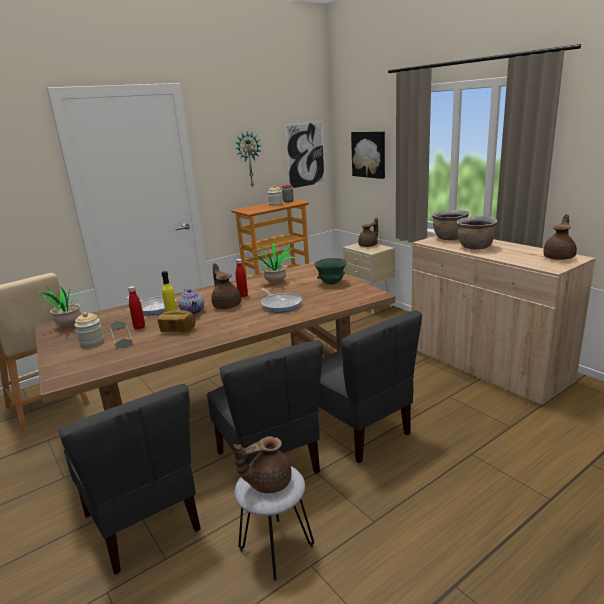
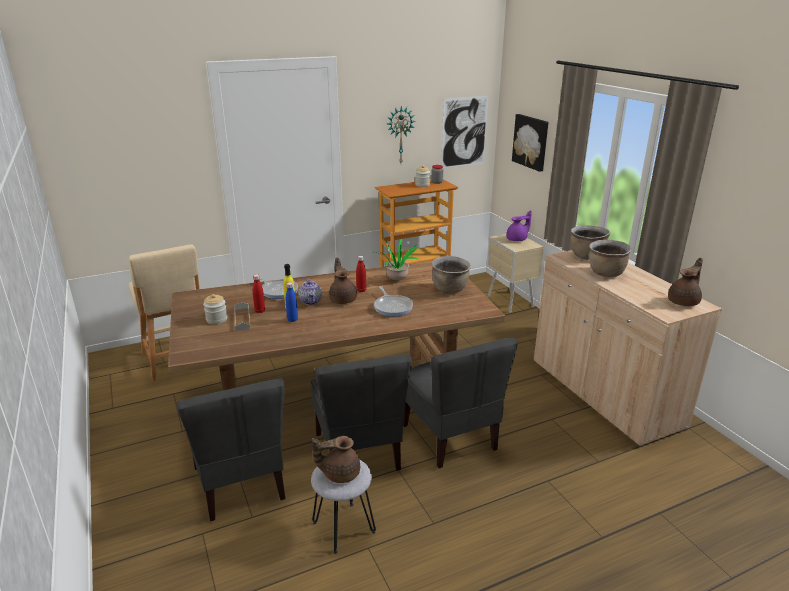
camera: 10 degrees right, 5 degrees up
(67, 326) = (199, 298): potted plant -> none
(178, 329) = (292, 320): bread -> blue bottle
(331, 283) = (450, 289): green bowl -> brown cooking pot
(369, 245) = (517, 239): brown teapot -> purple teapot

